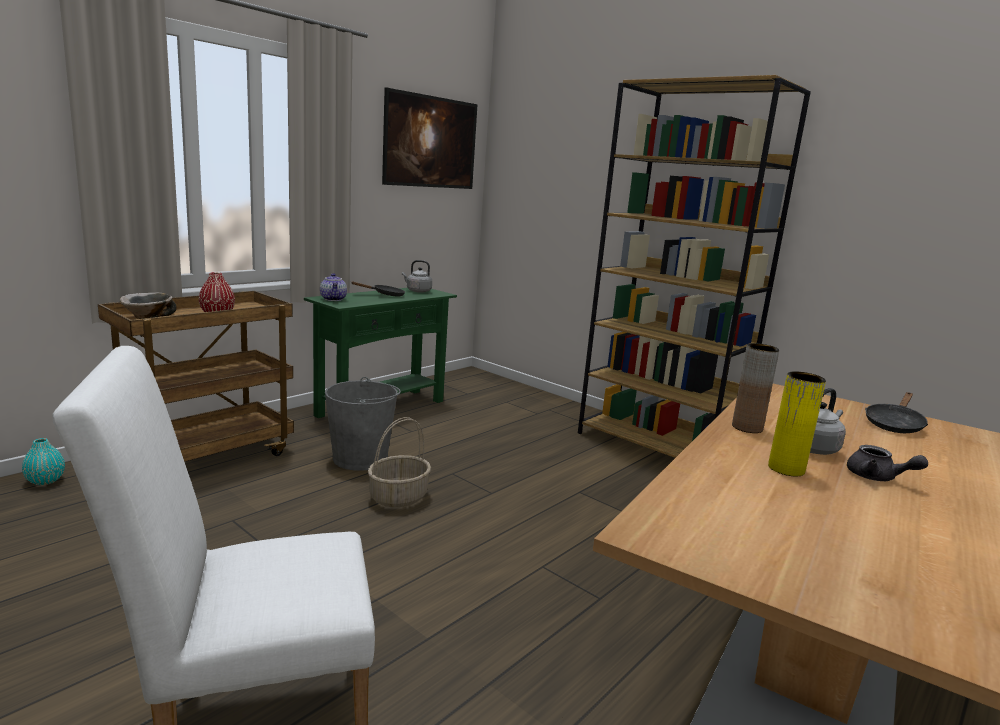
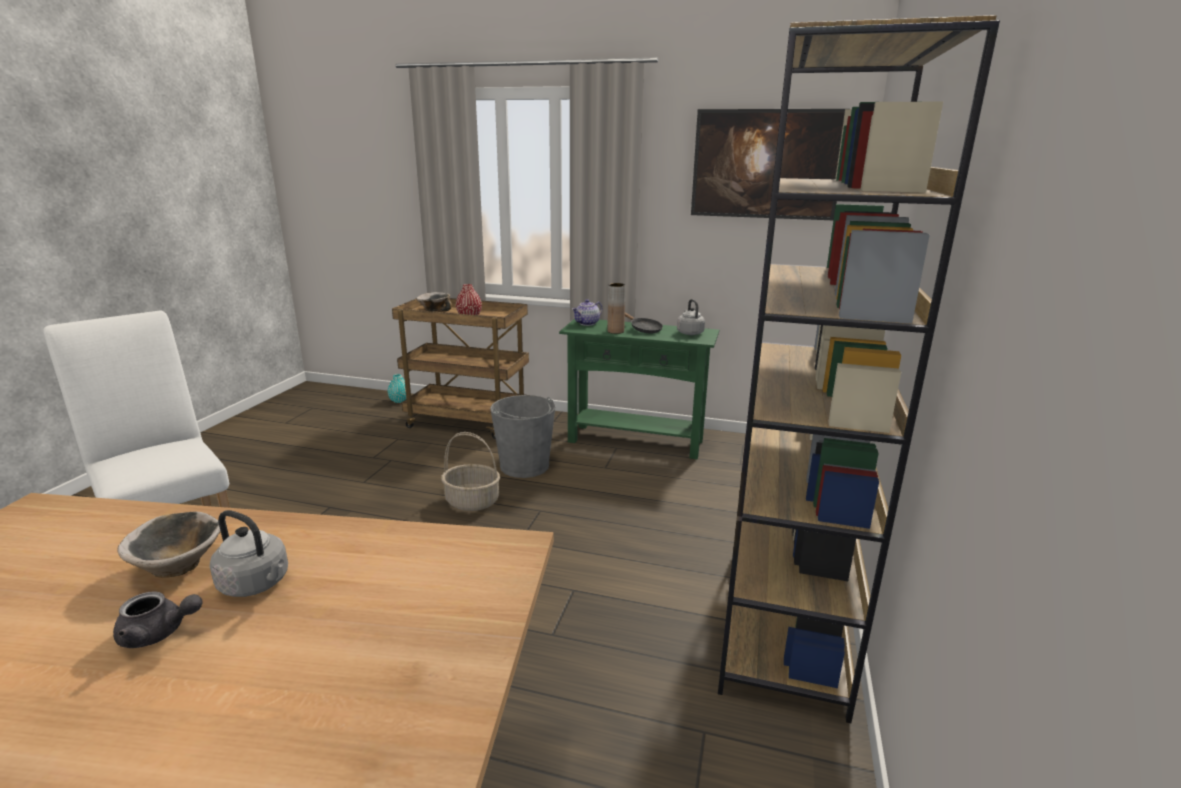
camera: 65 degrees right, 5 degrees up
(747, 427) = (314, 536): brown vase -> brown vase (615, 331)
(786, 469) = (179, 566): yellow vase -> bowl
(877, 477) = (159, 633): grey teapot -> grey teapot turned 105 degrees counterclockwise
(894, 424) = (410, 666): black frying pan -> none

